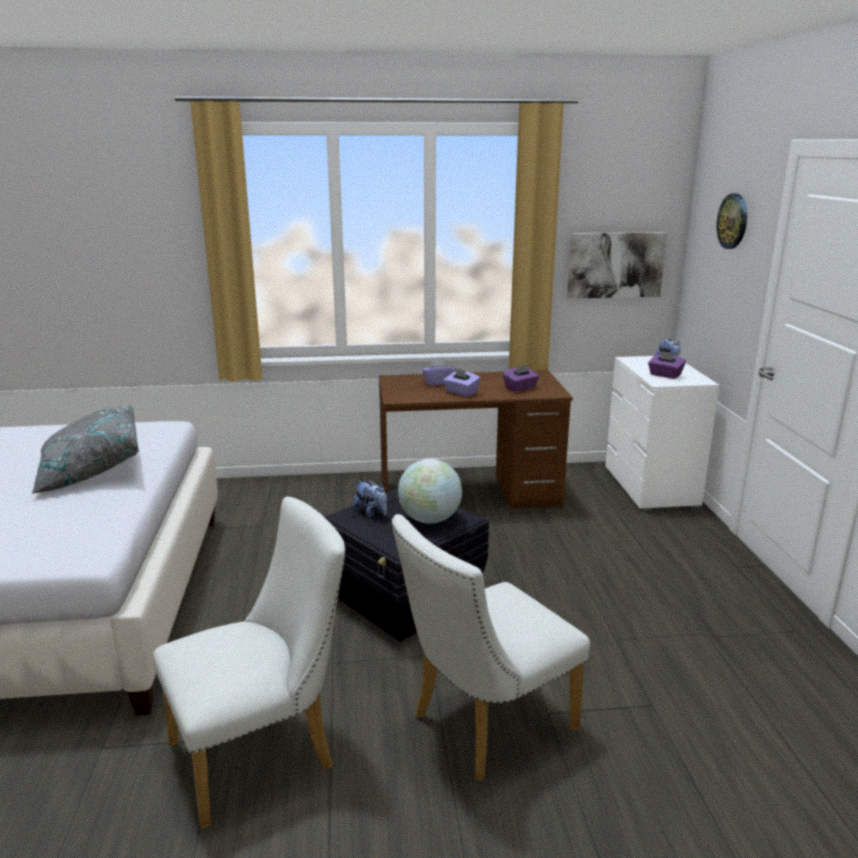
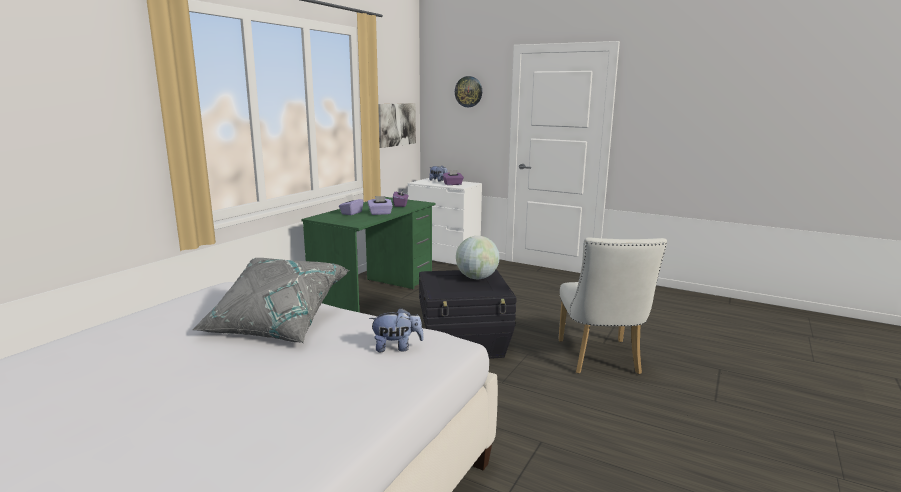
camera: 55 degrees left, 5 degrees down
(263, 752) = (569, 428): white chair -> none
(372, 513) = (444, 287): plush toy -> plush toy (397, 347)
(469, 494) = (375, 292): brown desk -> green desk

